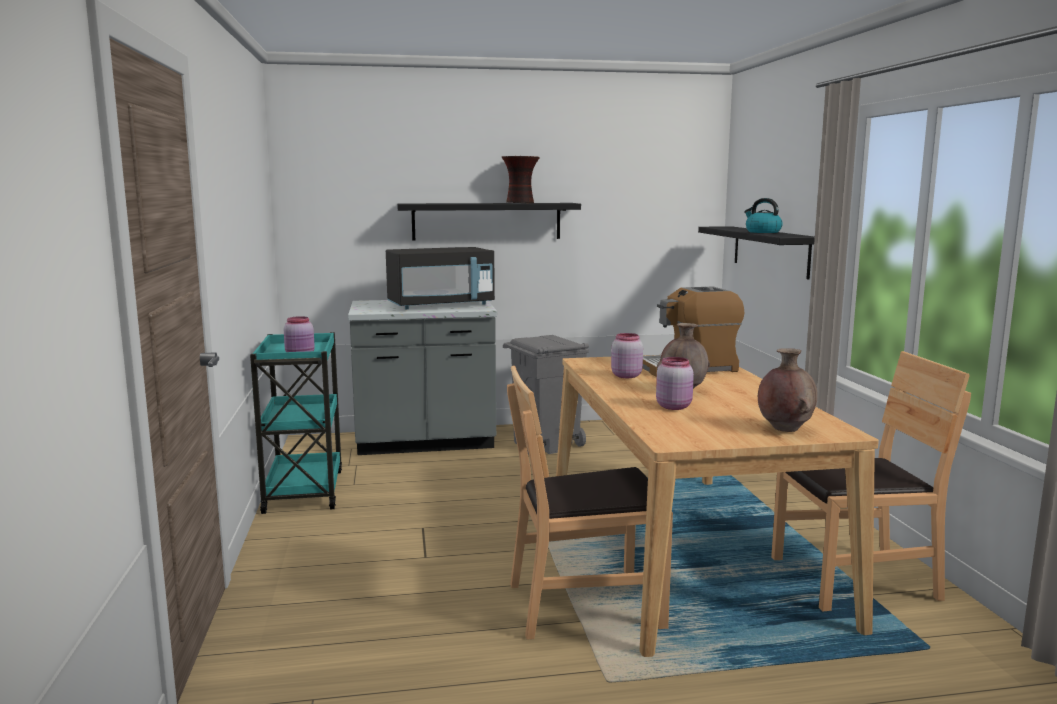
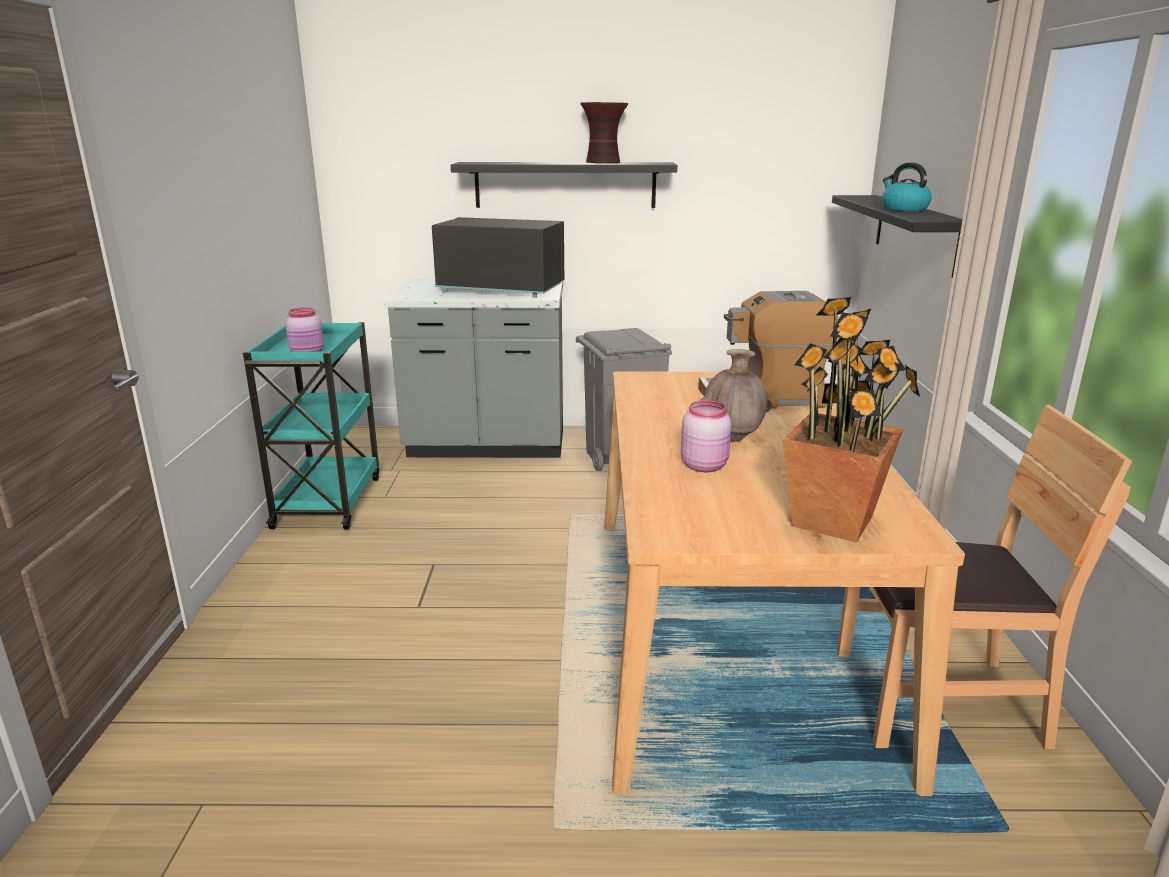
camera: 10 degrees right, 10 degrees up
(441, 305) = (500, 289): black microwave -> black microwave turned 150 degrees counterclockwise
(585, 604) = (574, 699): brown chair -> none
(625, 376) = (673, 406): pink jar -> none
(784, 429) = (834, 521): brown vase -> potted plant

